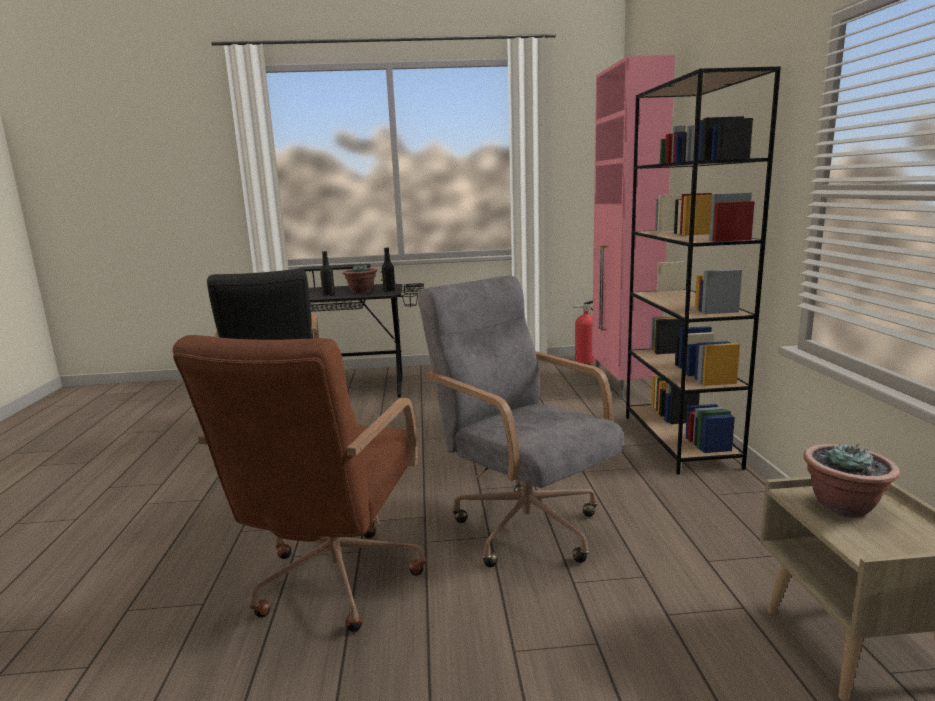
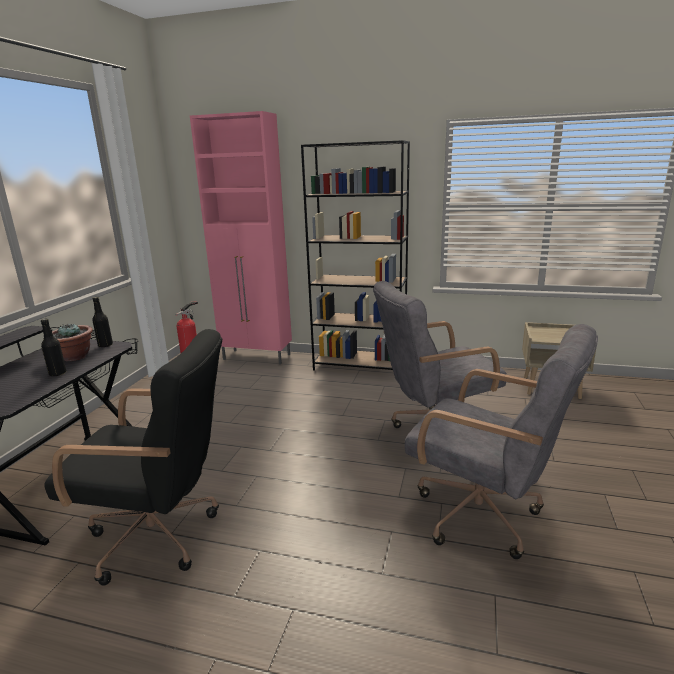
camera: 70 degrees left, 5 degrees up
(334, 586) = (484, 519): brown office chair -> grey office chair
(844, 506) = (548, 335): potted plant -> none

